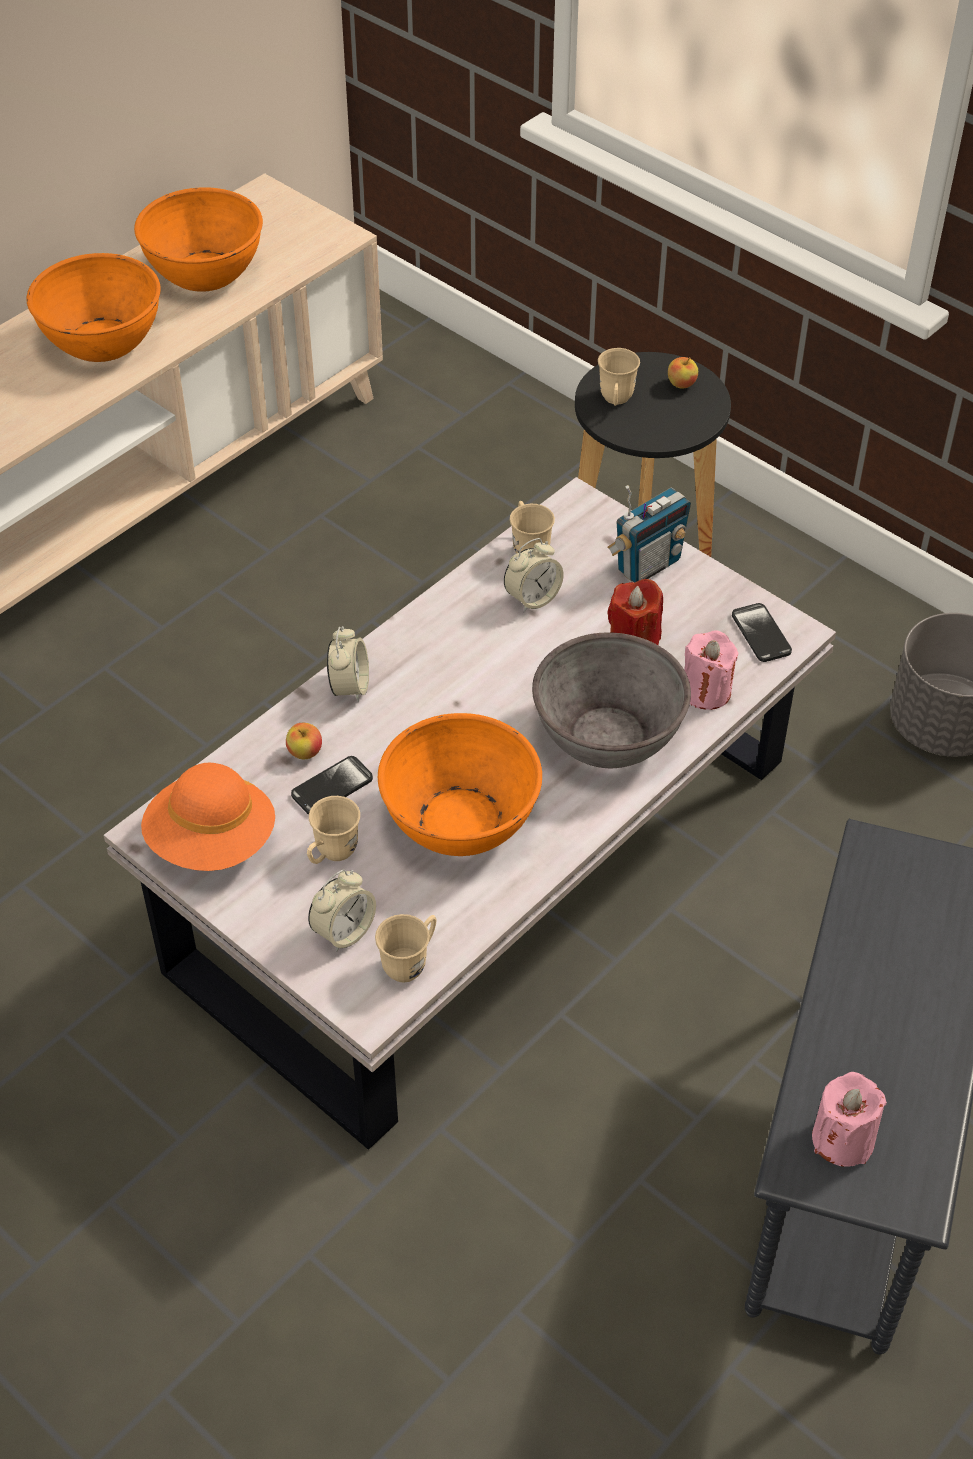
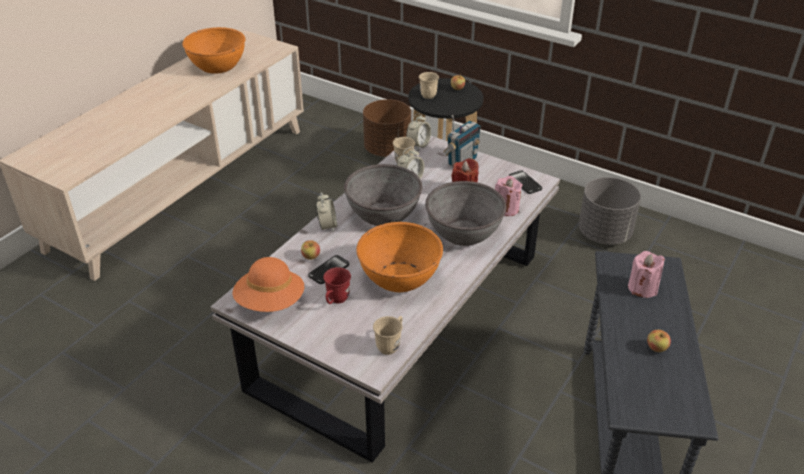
camera: 10 degrees left, 10 degrees down
(102, 340) = (172, 96): orange bowl -> none
(331, 855) = (336, 300): beige mug -> red mug
(344, 931) = (351, 335): alarm clock -> alarm clock (418, 145)
(463, 672) = (383, 214): none -> grey bowl
(545, 465) = (388, 150): none -> brown planter
(843, 1139) = (646, 394): pink candle -> pink candle (642, 288)
(895, 1048) = (656, 348): none -> apple

